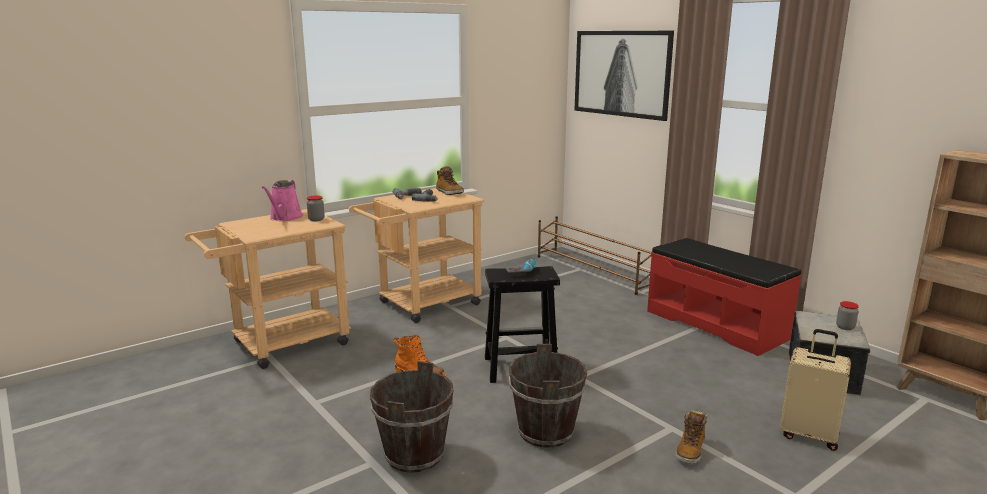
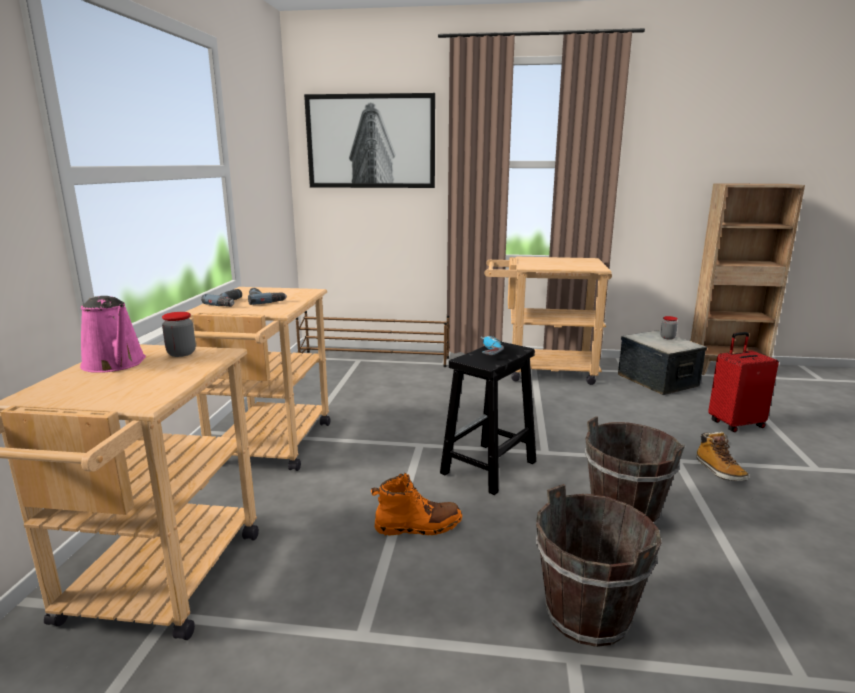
camera: 45 degrees left, 0 degrees up
(449, 192) = (267, 290): boot -> none
(716, 324) = (541, 370): red bench -> beige cart
(809, 435) = (735, 424): beige suitcase -> red suitcase

